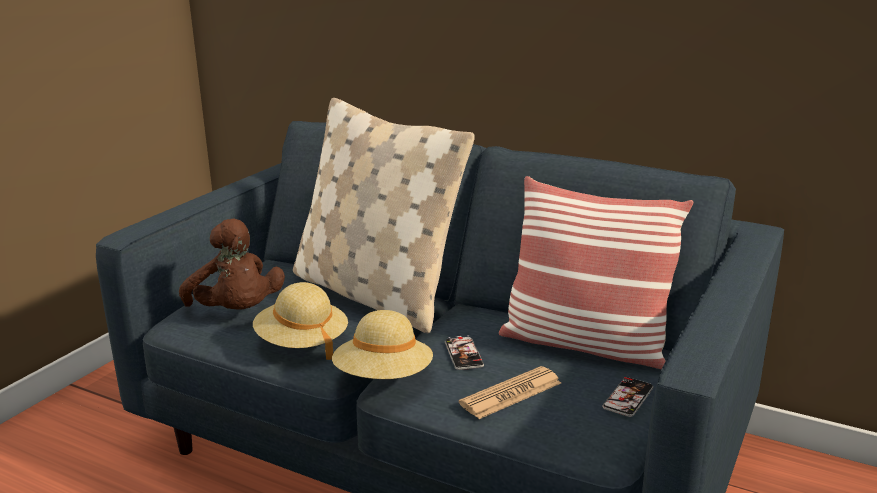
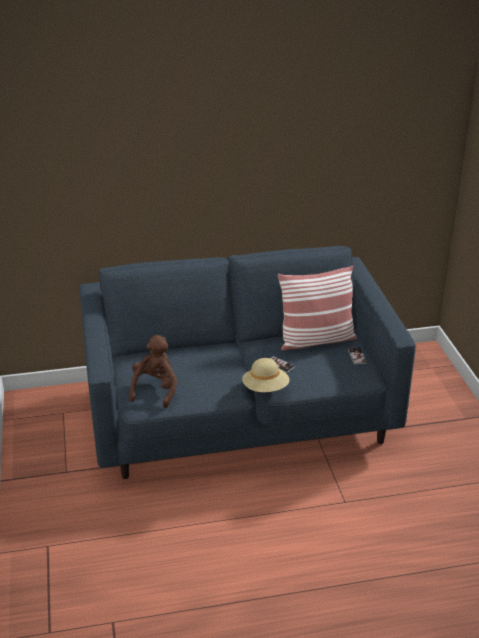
camera: 40 degrees left, 10 degrees up
(236, 312) = (155, 390): brown plush toy -> brown plush toy turned 90 degrees counterclockwise
(302, 343) = (209, 390): beige hat -> none
(375, 294) = (202, 353): beige pillow -> none
(511, 393) = (318, 373): newspaper -> none

